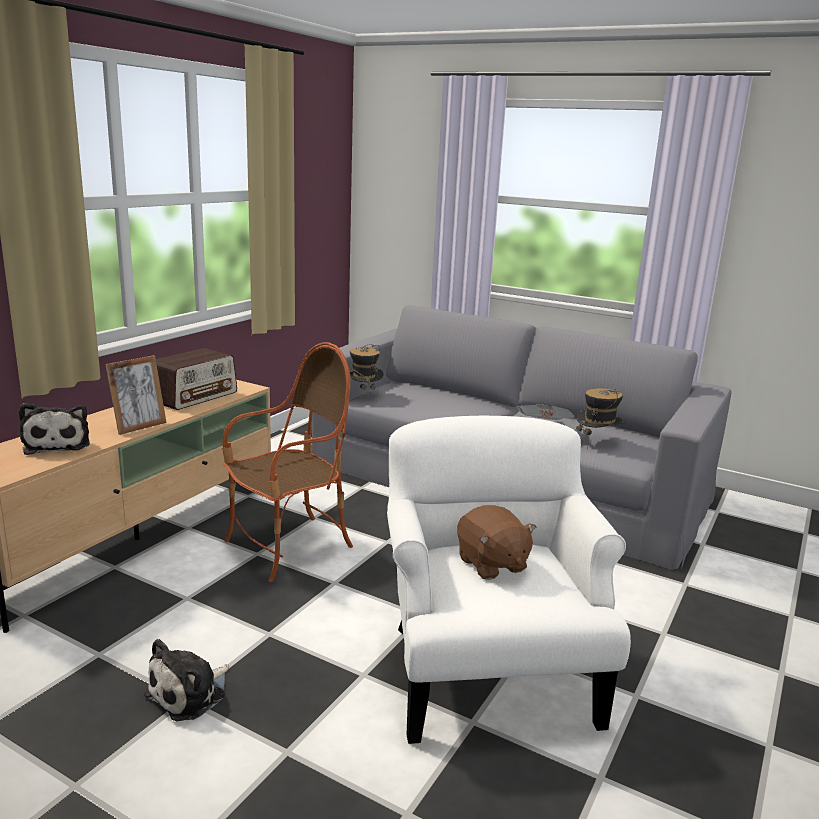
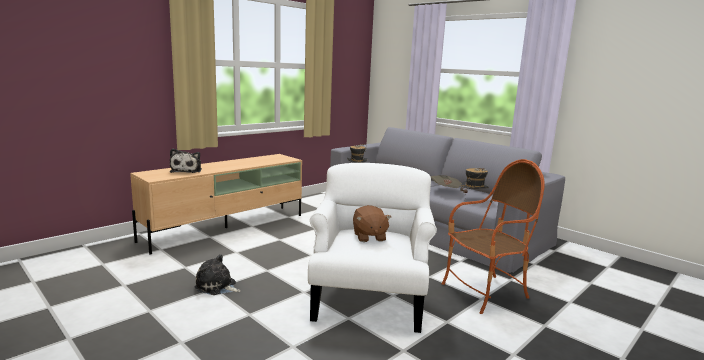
camera: 15 degrees right, 5 degrees down
(139, 426) = (228, 168): picture frame -> none
(190, 693) = (217, 287): plush toy -> plush toy turned 60 degrees clockwise
(194, 396) = (262, 160): radio -> none
(289, 547) = (297, 239): armchair -> armchair (485, 293)

